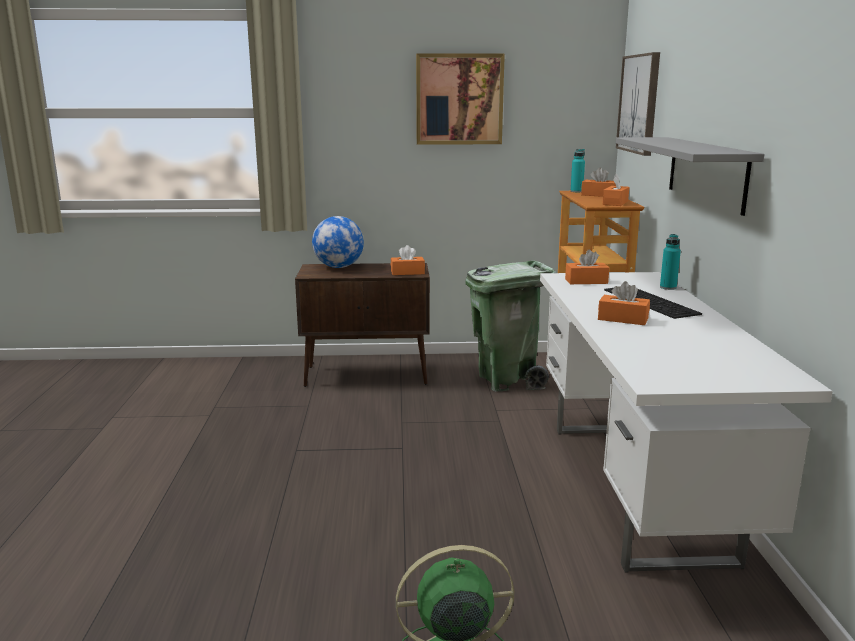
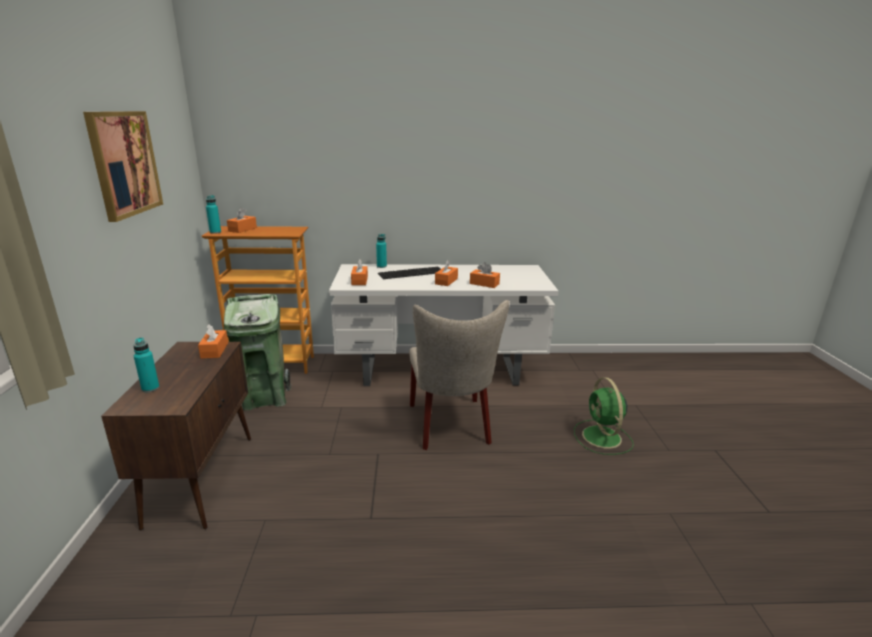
camera: 90 degrees left, 5 degrees up
(339, 267) = (150, 388): globe -> turquoise bottle
(466, 496) = (451, 426): none -> beige chair
(615, 203) = (287, 229): orange tissue box -> orange tissue box (484, 284)
(639, 104) = (252, 153): picture -> none
(706, 172) = (391, 193): grey shelf -> none

